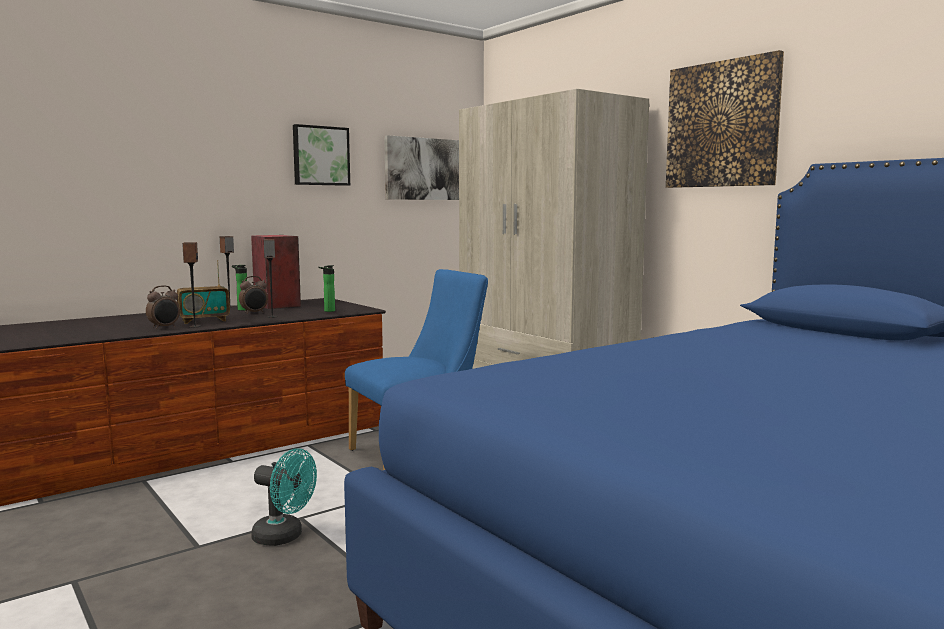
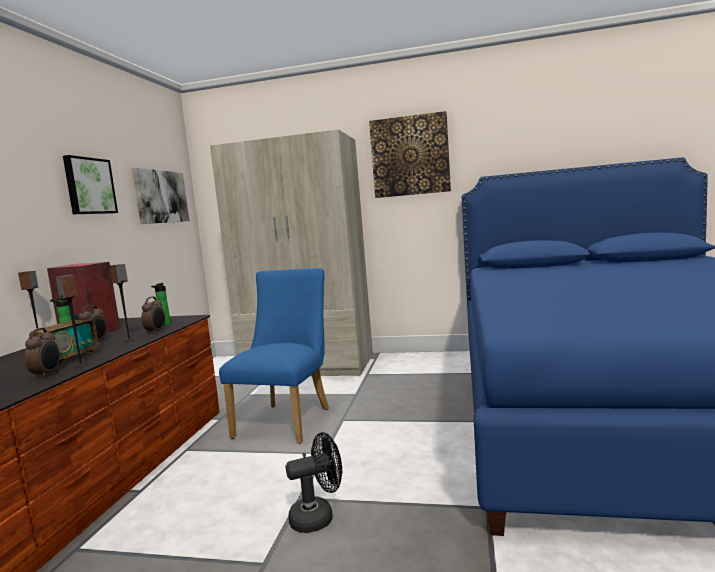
camera: 40 degrees left, 0 degrees up
(284, 537) = (318, 517): turquoise fan -> black fan
(304, 315) = (156, 332): none -> alarm clock

